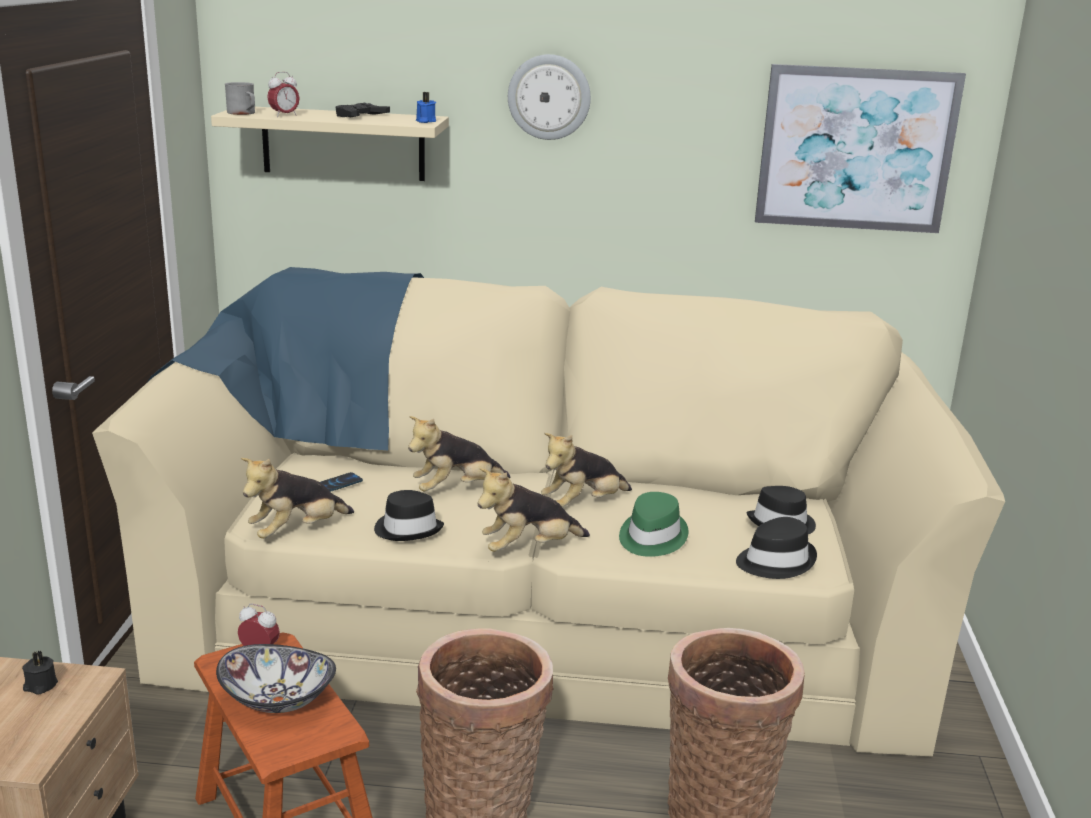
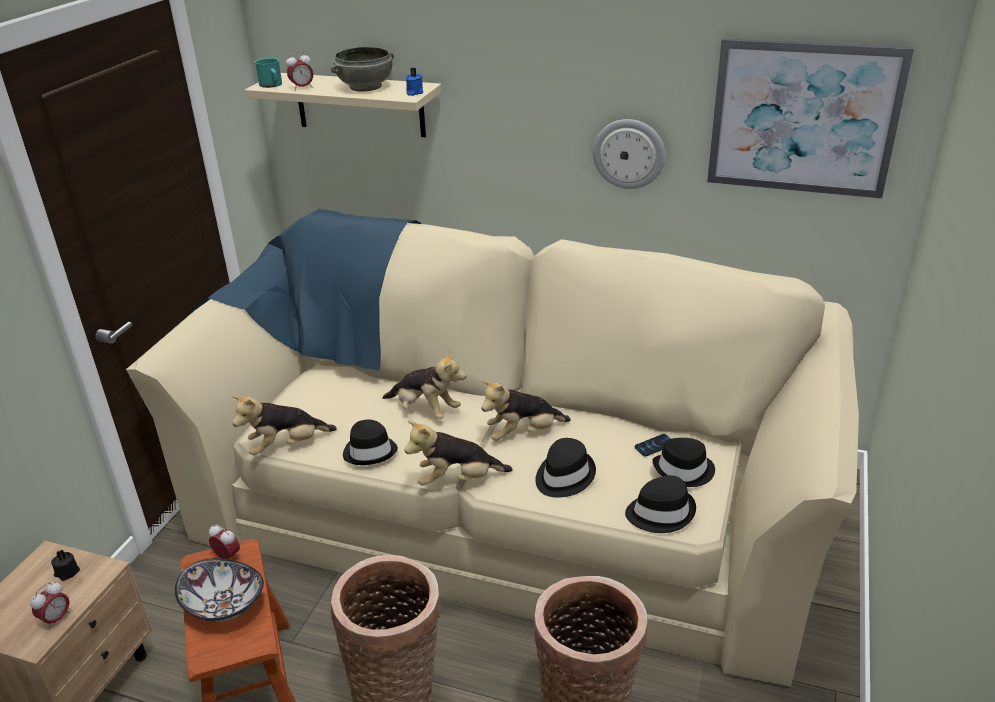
camera: 15 degrees right, 10 degrees up
(48, 735) = (56, 619): none -> alarm clock
(243, 113) = (272, 85): grey mug -> turquoise mug
(338, 483) = (335, 399): phone -> phone (654, 446)
(361, 116) = (365, 86): black game controller -> grey bowl
(456, 489) = (425, 410): plush toy -> plush toy turned 135 degrees counterclockwise
(549, 97) = (523, 67): wall clock -> wall clock (629, 153)
(651, 537) = (563, 476): green hat -> black hat

